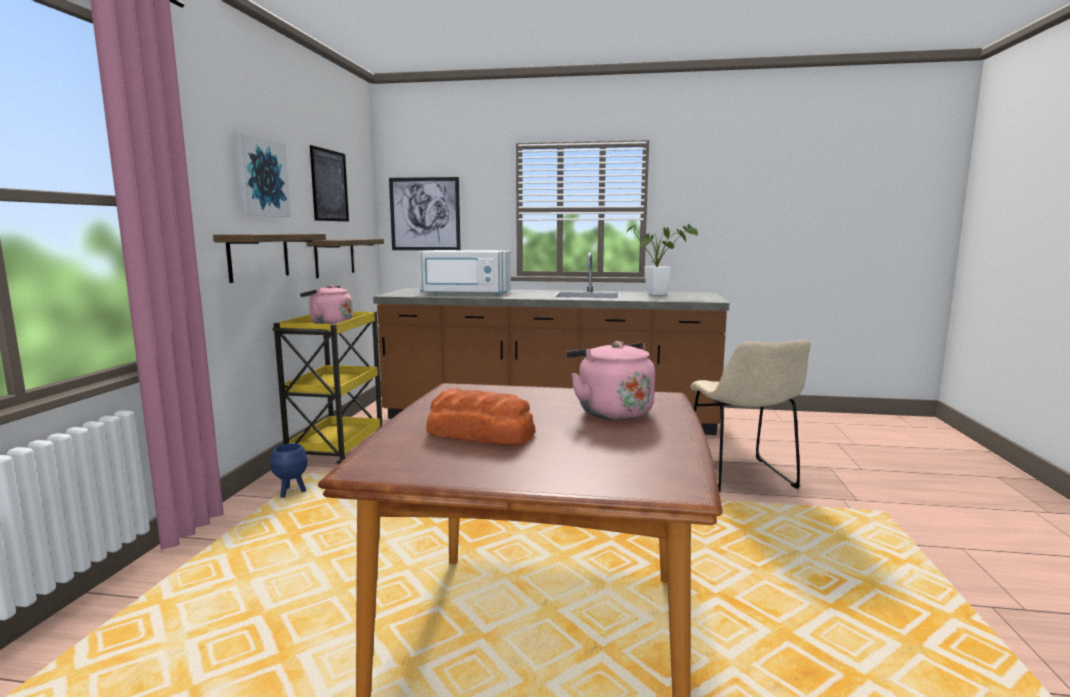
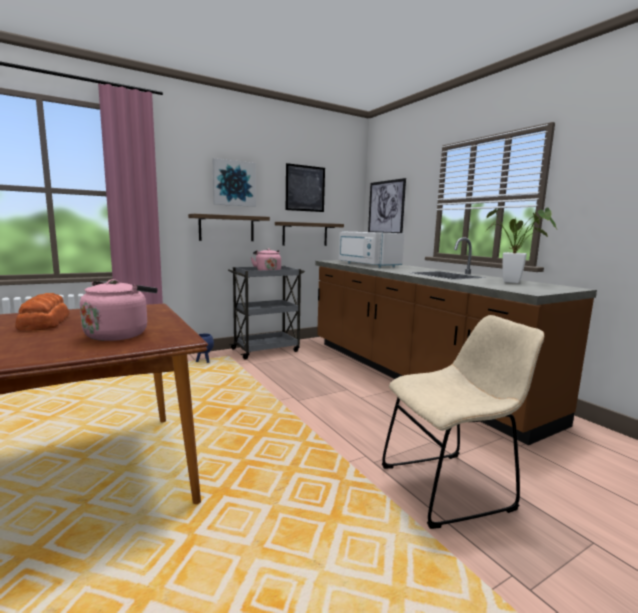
camera: 50 degrees right, 0 degrees up
(337, 448) = (266, 350): yellow cart -> grey cart
(742, 477) = (451, 486): beige chair -> beige chair turned 150 degrees counterclockwise

